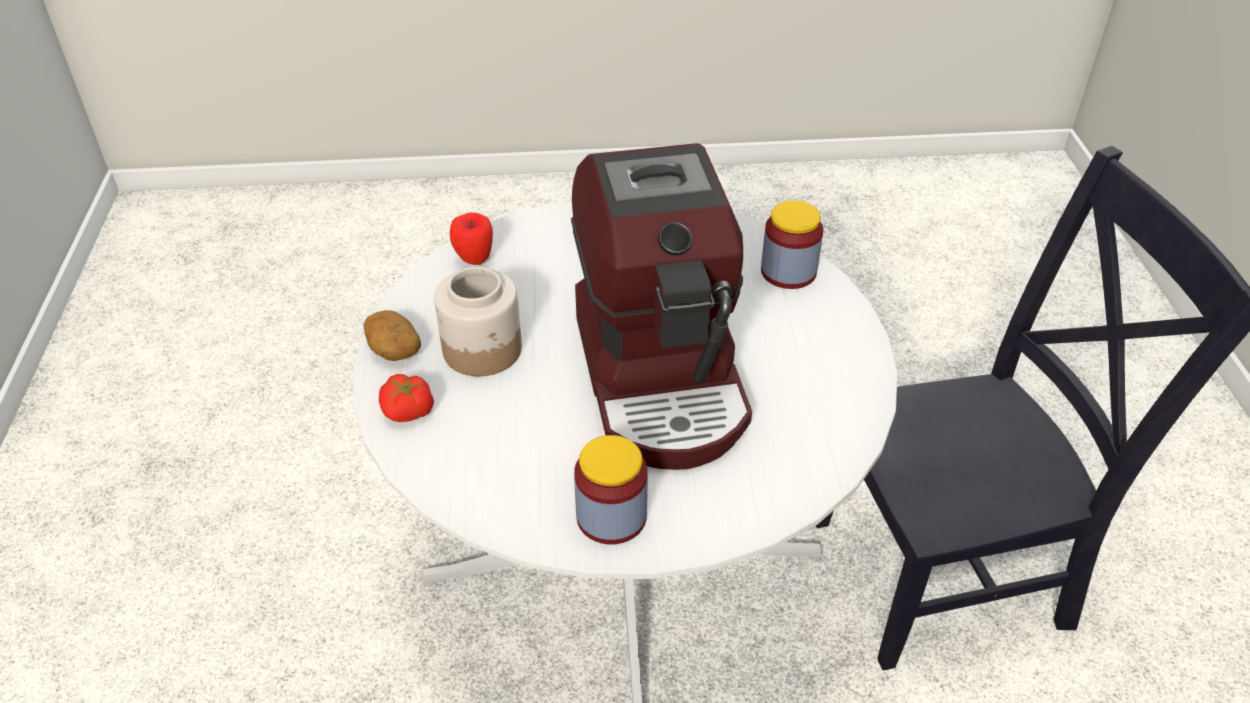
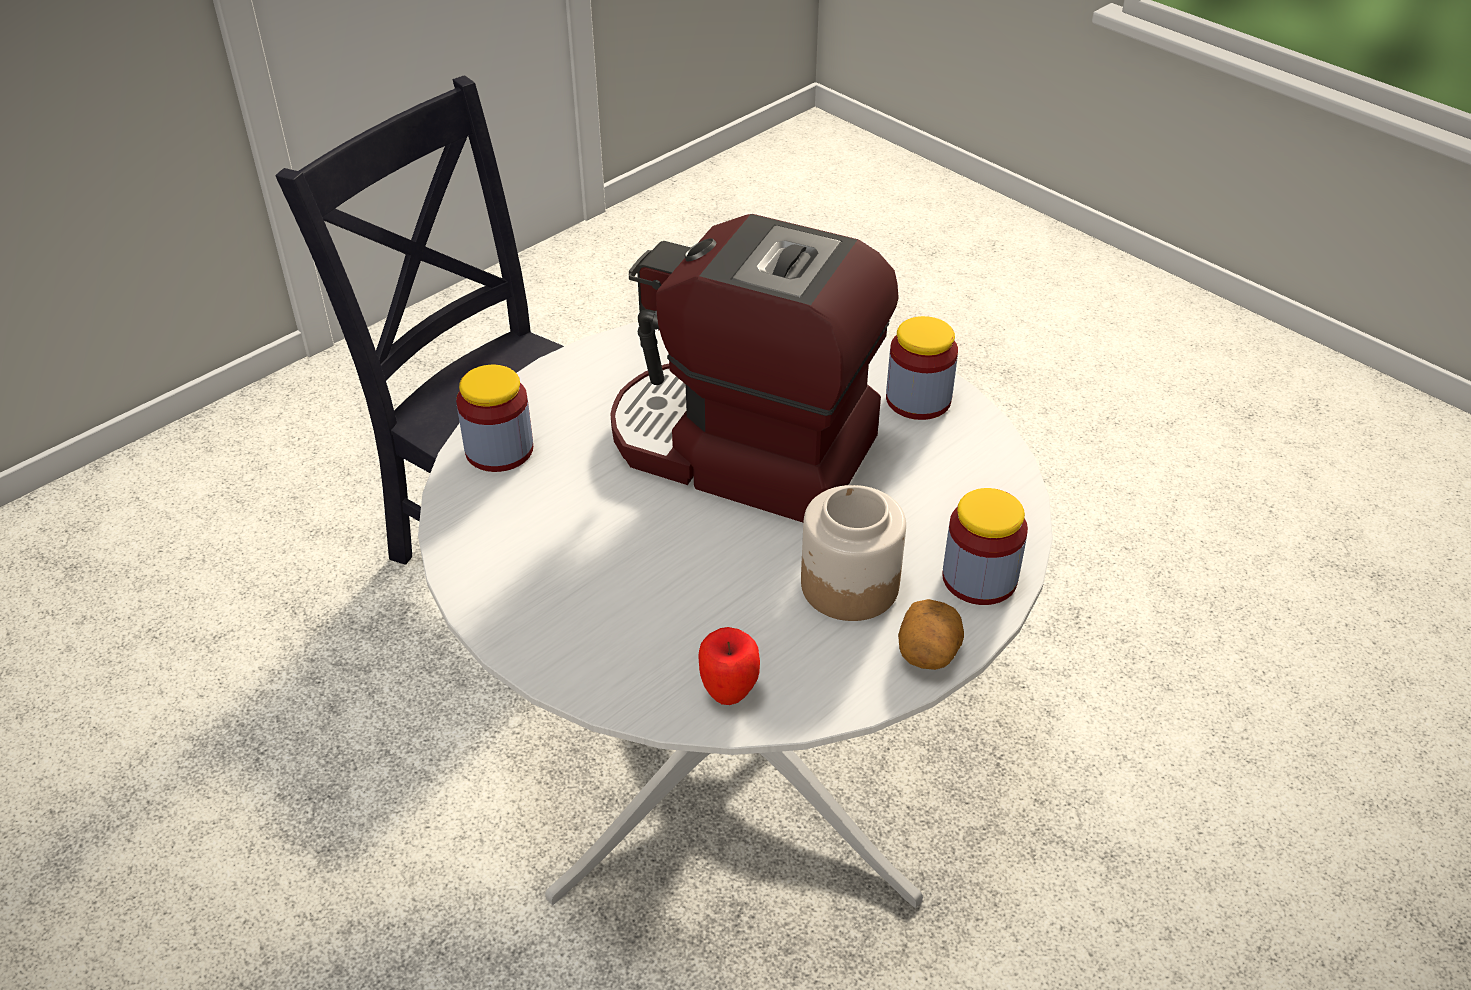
camera: 130 degrees left, 0 degrees up
(408, 411) = (979, 578): tomato -> jar
(663, 377) = (742, 451): coffee machine -> coffee machine turned 105 degrees counterclockwise

